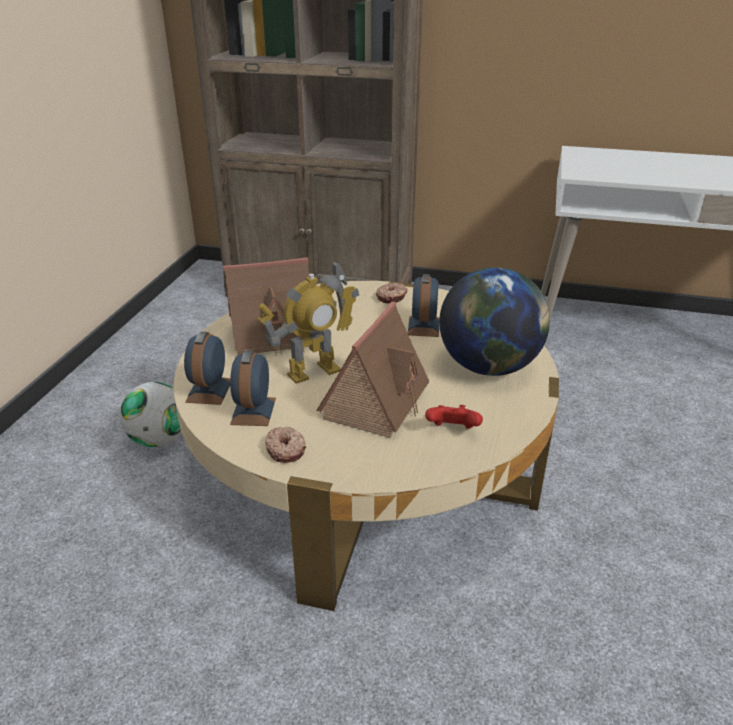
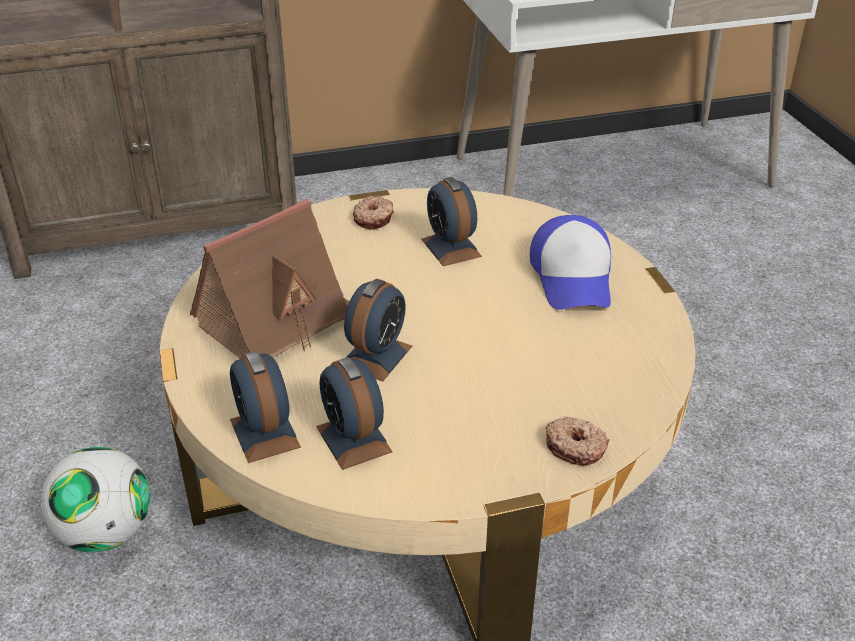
camera: 30 degrees left, 5 degrees up
(286, 450) = (446, 473): donut -> donut (575, 447)
(313, 371) = (376, 356): toy robot -> alarm clock
(377, 401) = (490, 367): toy house -> none
(452, 431) = (607, 373): red game controller -> none
(489, 366) = (573, 277): globe -> cap

